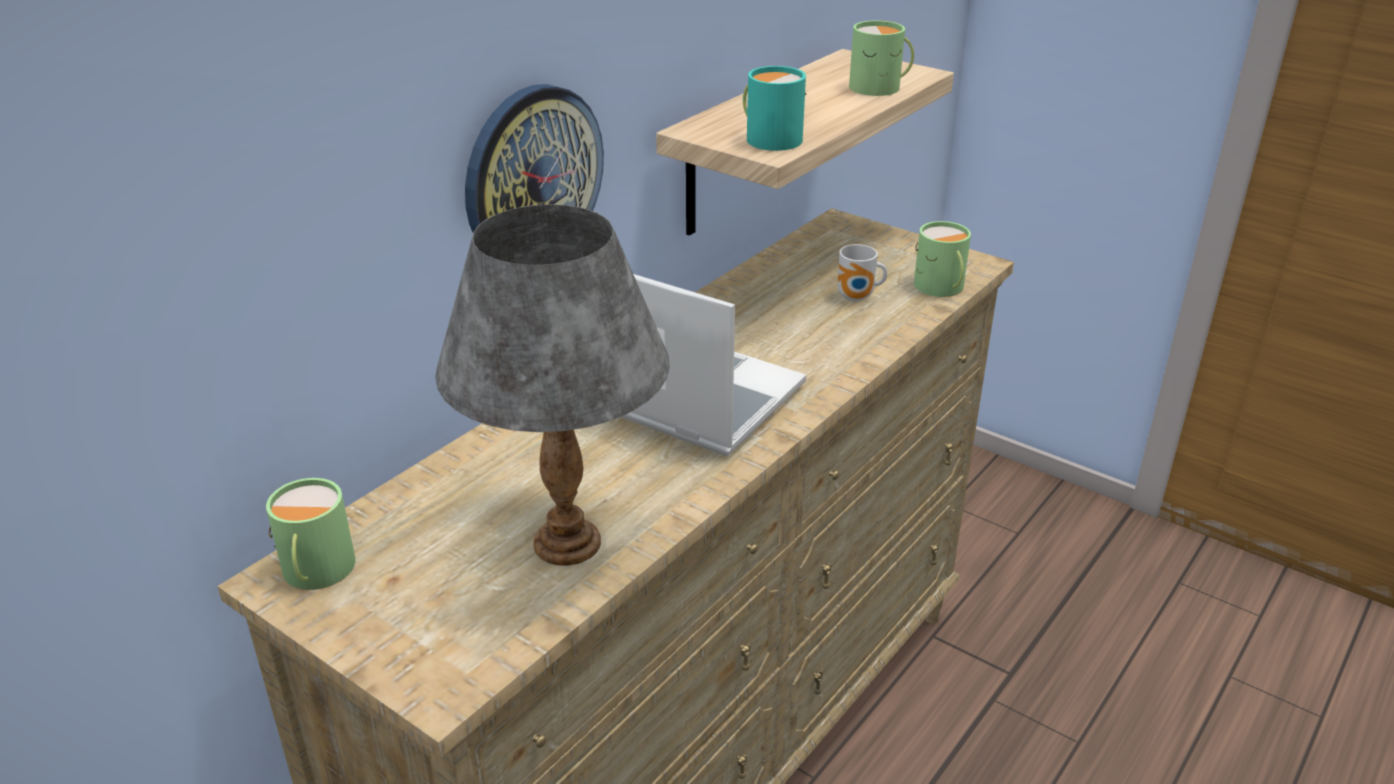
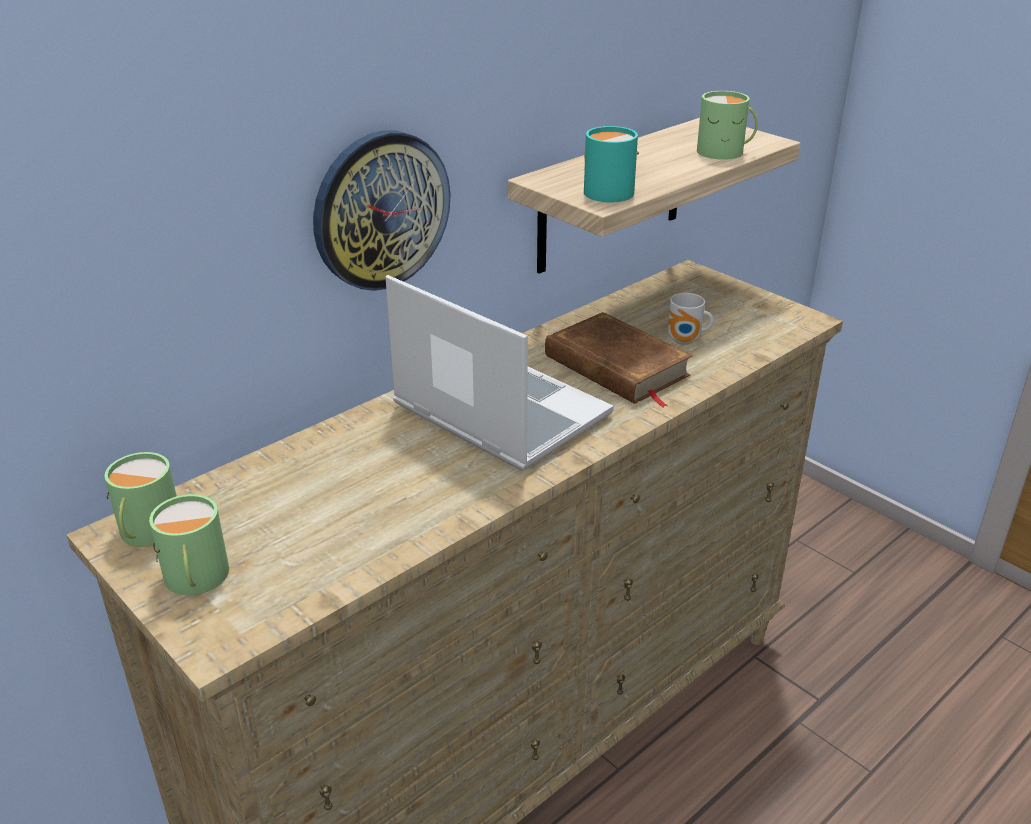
camera: 10 degrees right, 0 degrees up
(566, 542) = (359, 531): grey table lamp -> none
(791, 332) = (616, 366): none -> brown book
(941, 288) = (766, 339): green mug -> green mug (195, 578)

